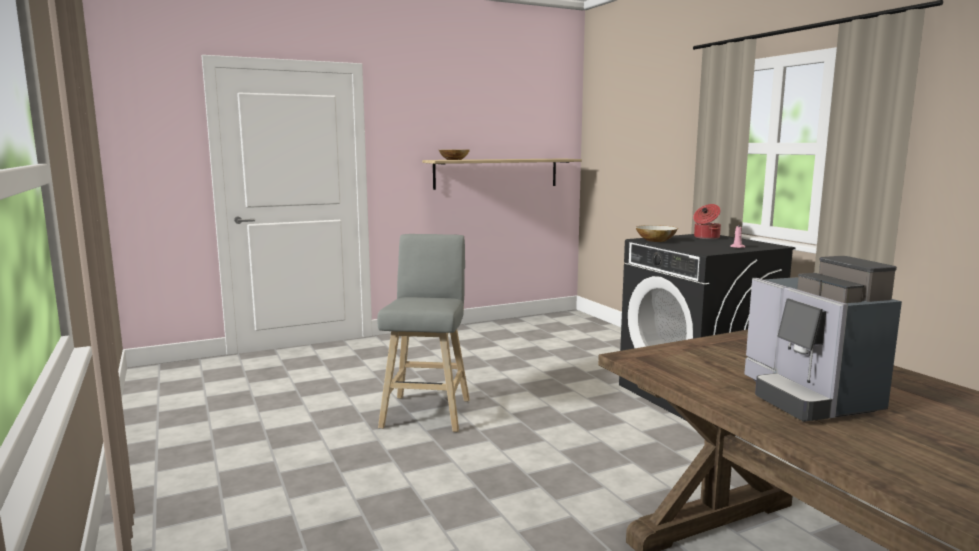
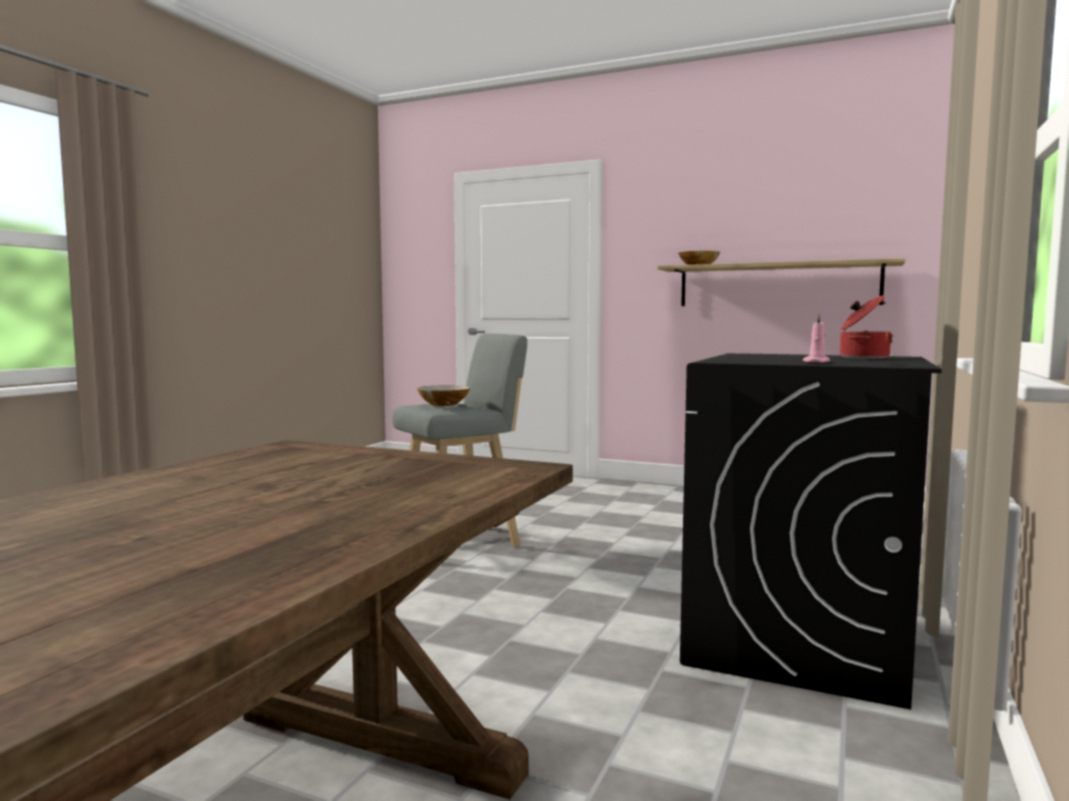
camera: 50 degrees right, 5 degrees down
(655, 240) = (752, 354): bowl -> bowl (443, 404)
(808, 398) = (176, 502): coffee machine -> none

